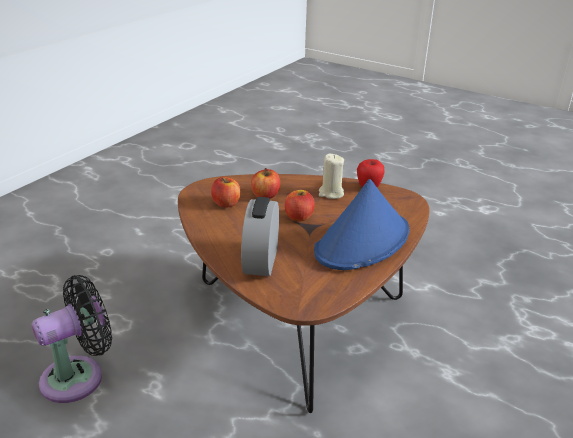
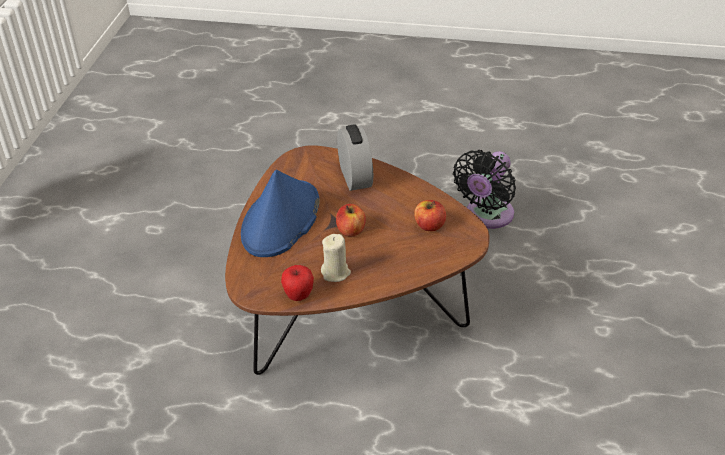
camera: 160 degrees right, 10 degrees up
(265, 195) = (400, 248): apple -> none

